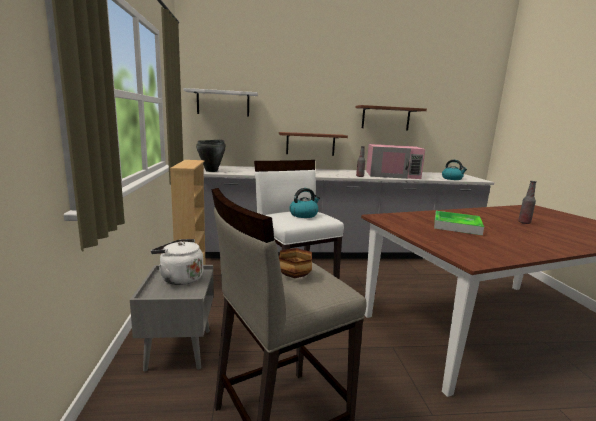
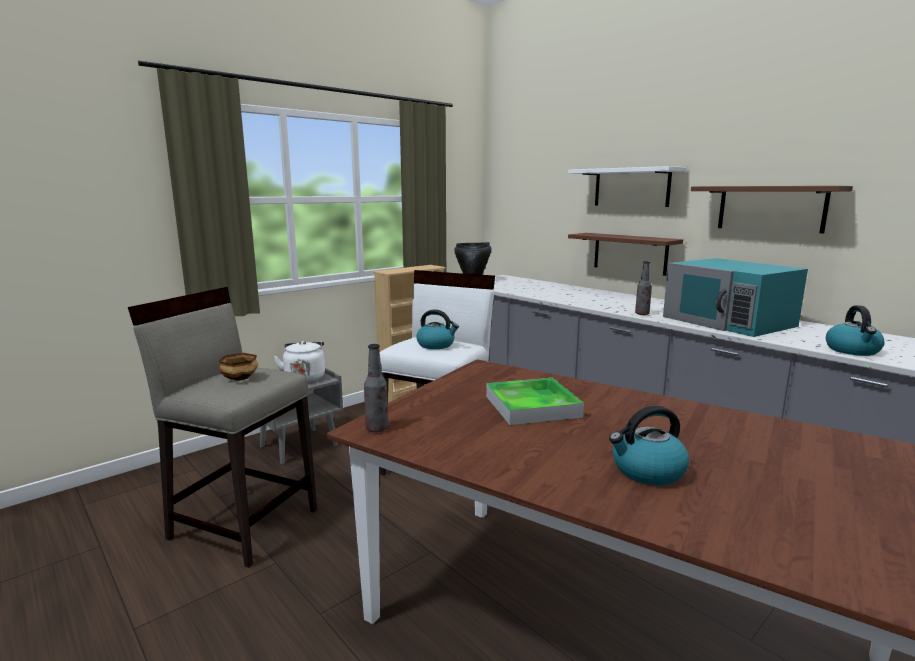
camera: 55 degrees right, 0 degrees up
(223, 103) = (524, 194): white shelf -> white shelf (631, 187)
(392, 175) = (729, 321): pink microwave -> turquoise microwave
(524, 222) = (691, 450): bottle -> bottle (377, 429)
(546, 232) = (647, 471): none -> kettle

